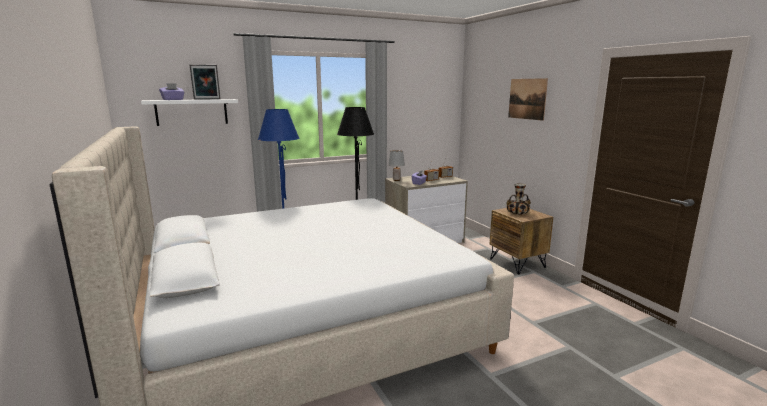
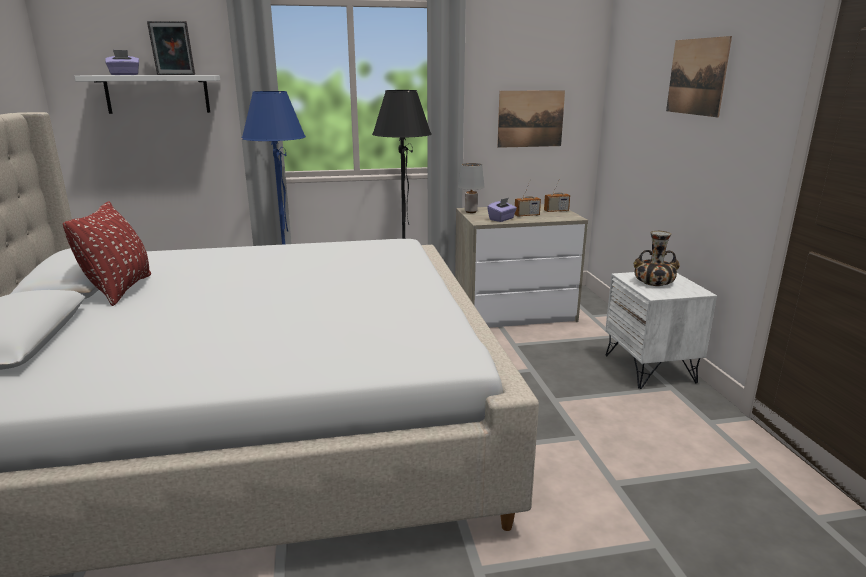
camera: 15 degrees right, 5 degrees up
(219, 241) = (120, 290): none -> red pillow
(422, 122) = (530, 119): none -> picture
(517, 263) = (650, 369): brown nightstand -> white nightstand

